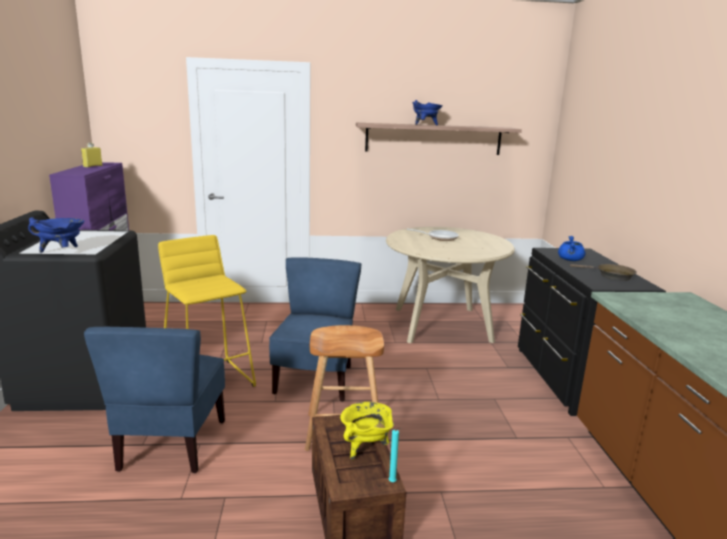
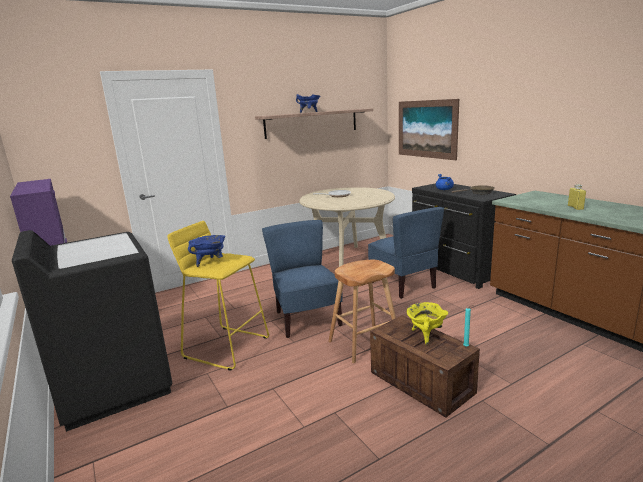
camera: 25 degrees left, 0 degrees up
(62, 251) = (101, 257): blue cooking pot -> blue cooking pot (210, 262)
(93, 166) = (32, 184): yellow bottle -> yellow bottle (575, 207)
(171, 445) = (251, 397): blue chair -> blue chair (403, 285)
(589, 168) = (426, 129): none -> picture

